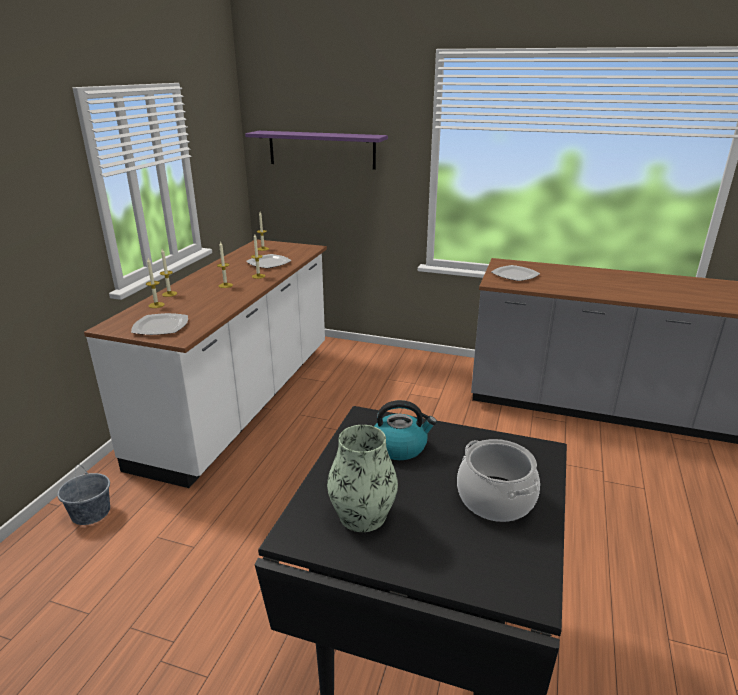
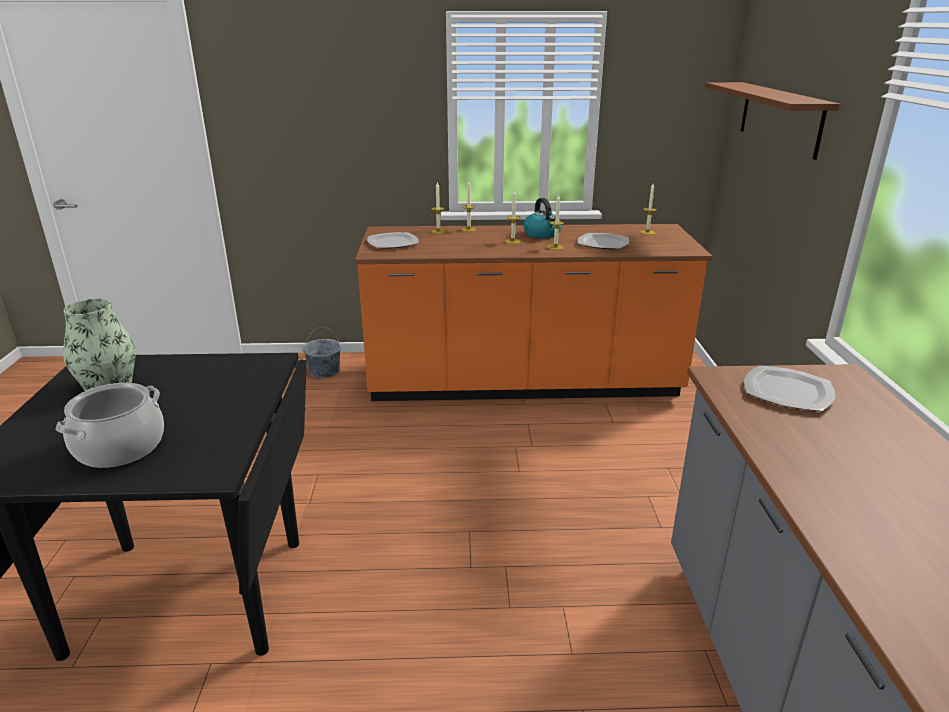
camera: 70 degrees right, 0 degrees up
(242, 402) = (523, 384): white counter -> orange counter
(321, 149) = (779, 117): purple shelf -> brown shelf
(400, 446) = (218, 386): kettle -> kettle (542, 234)

